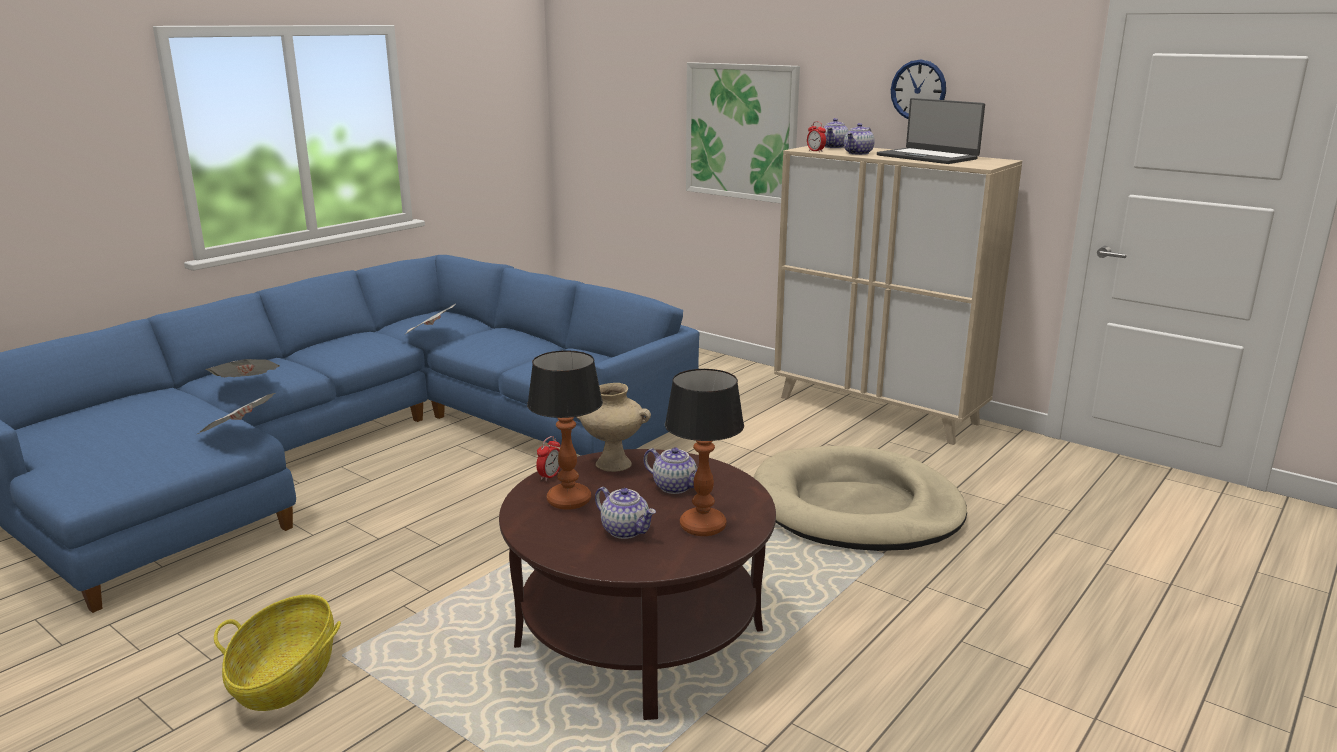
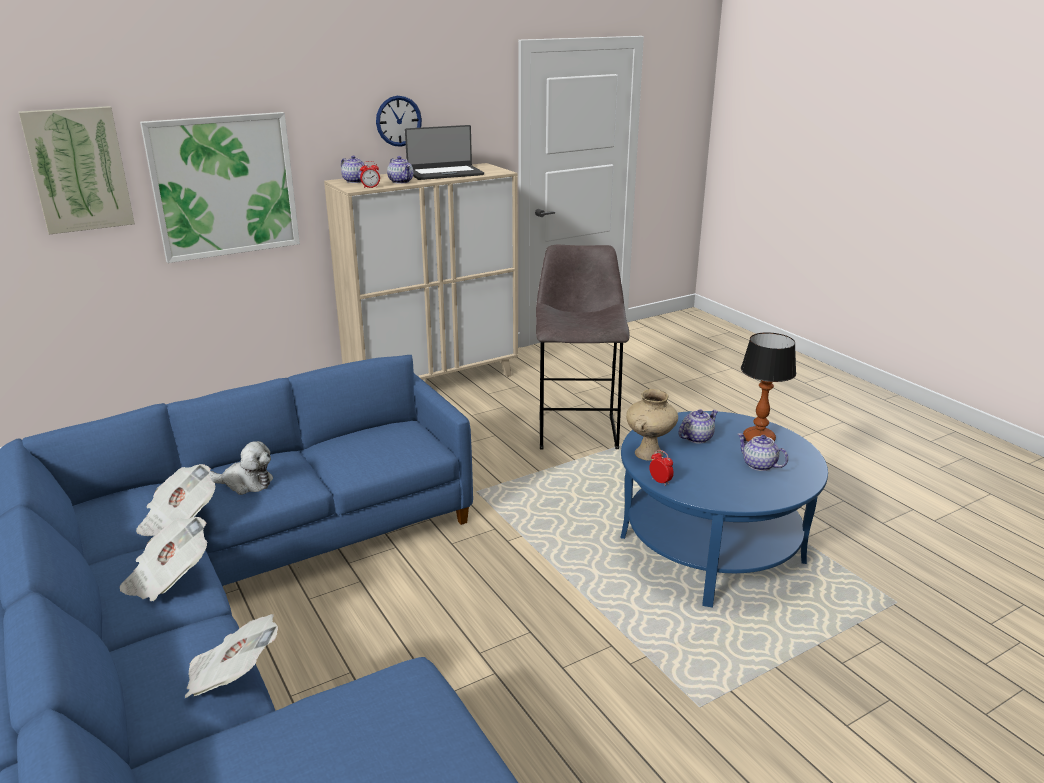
camera: 70 degrees left, 5 degrees up
(239, 432) = (398, 681): newspaper -> newspaper (168, 578)
(286, 678) = (727, 745): basket -> none
(488, 340) = (245, 483): none -> plush toy
(569, 501) = (707, 479): table lamp -> none
(626, 530) = (758, 465): teapot -> teapot turned 105 degrees counterclockwise
(639, 636) = (710, 549): brown coffee table -> blue coffee table
(647, 97) = (79, 170): none -> picture
(856, 507) = (577, 430): beige dog bed -> grey stool

